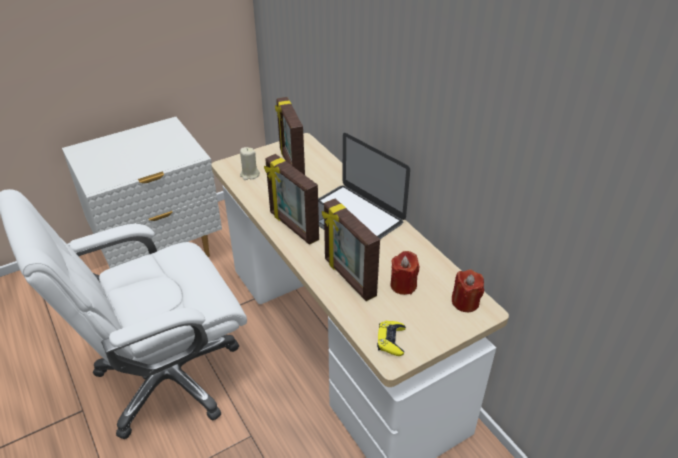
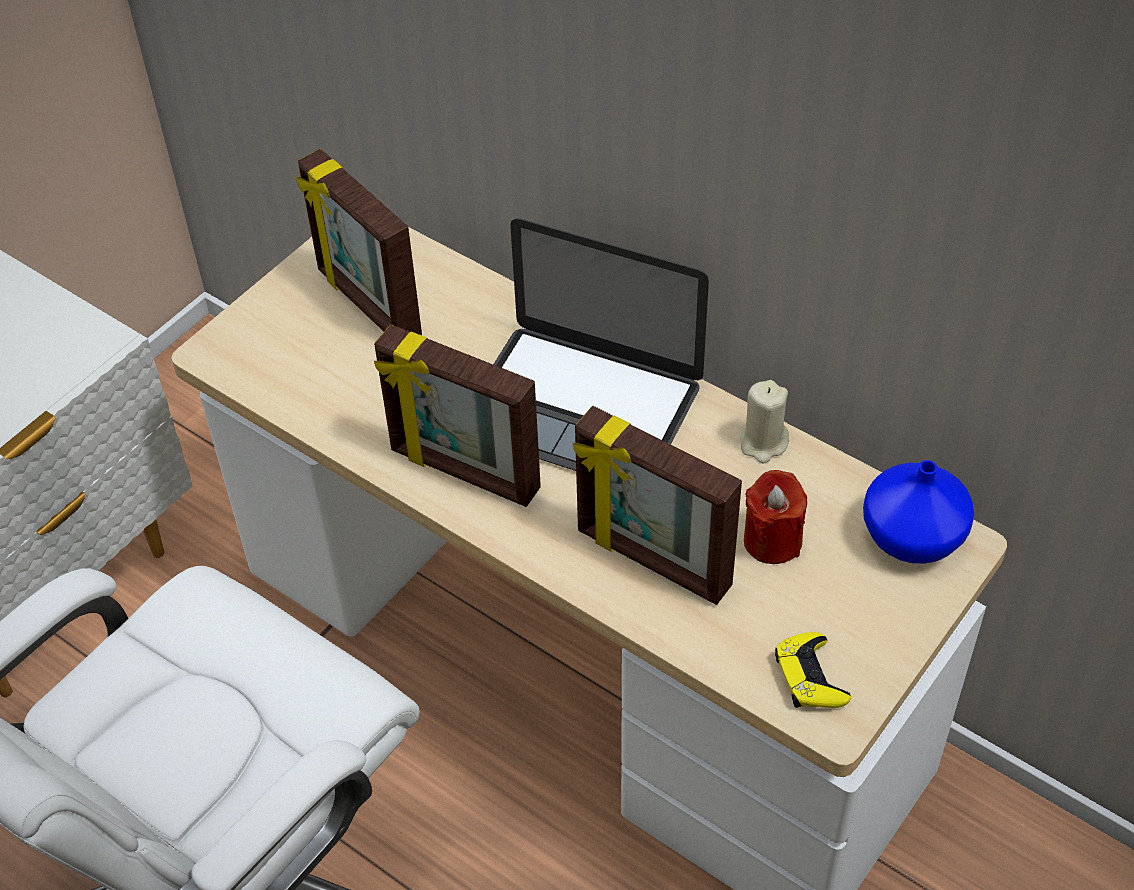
camera: 20 degrees left, 10 degrees up
(249, 175) = (284, 363): beige candle -> beige candle (763, 443)
(465, 302) = (912, 539): red candle -> blue vase

